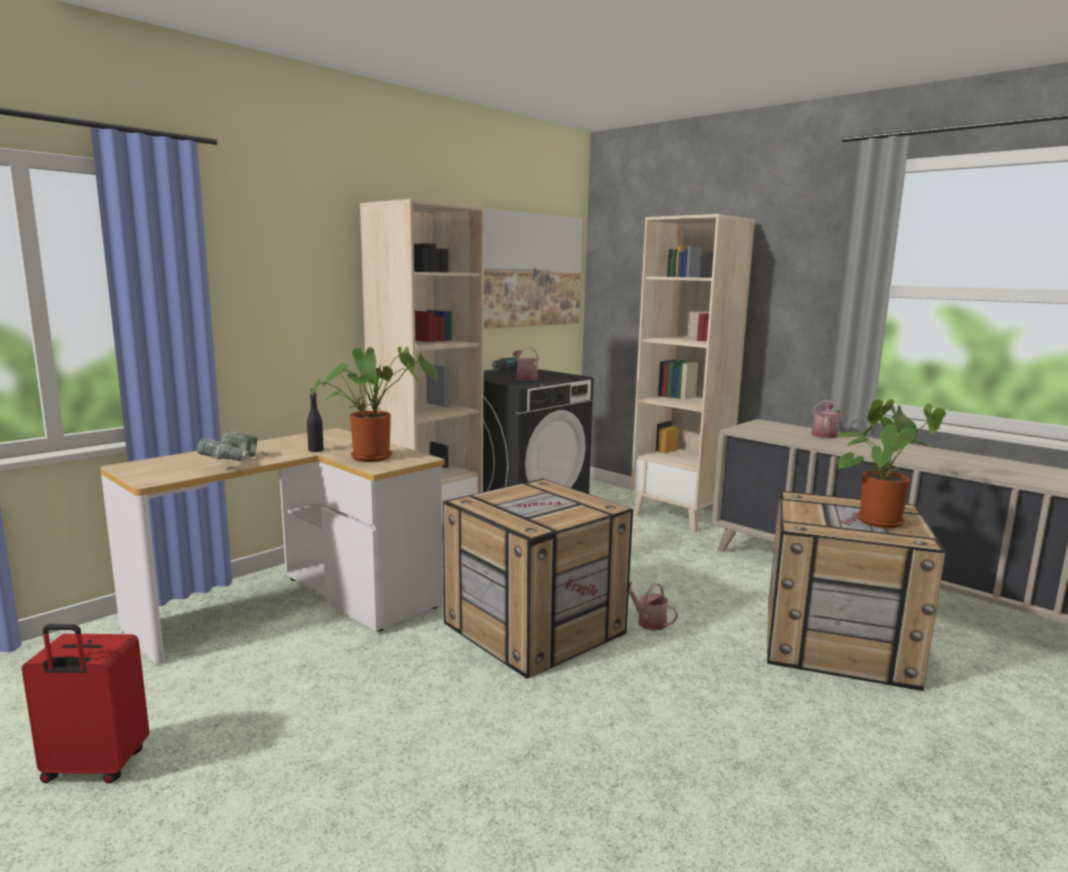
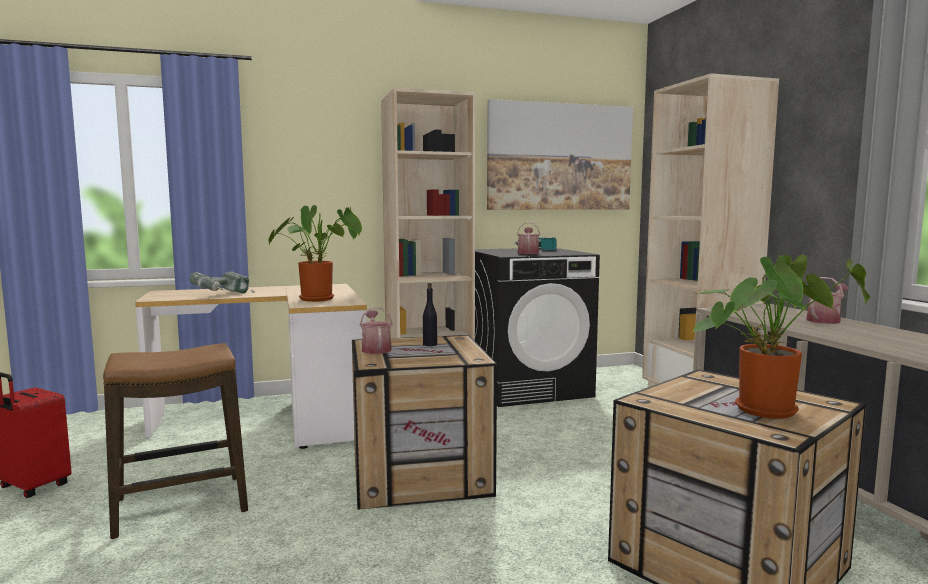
camera: 30 degrees right, 5 degrees down
(315, 450) = (293, 293): black bottle -> black bottle (430, 344)
(338, 730) = (180, 506): none -> stool
(648, 621) = (531, 492): watering can -> watering can (376, 349)

